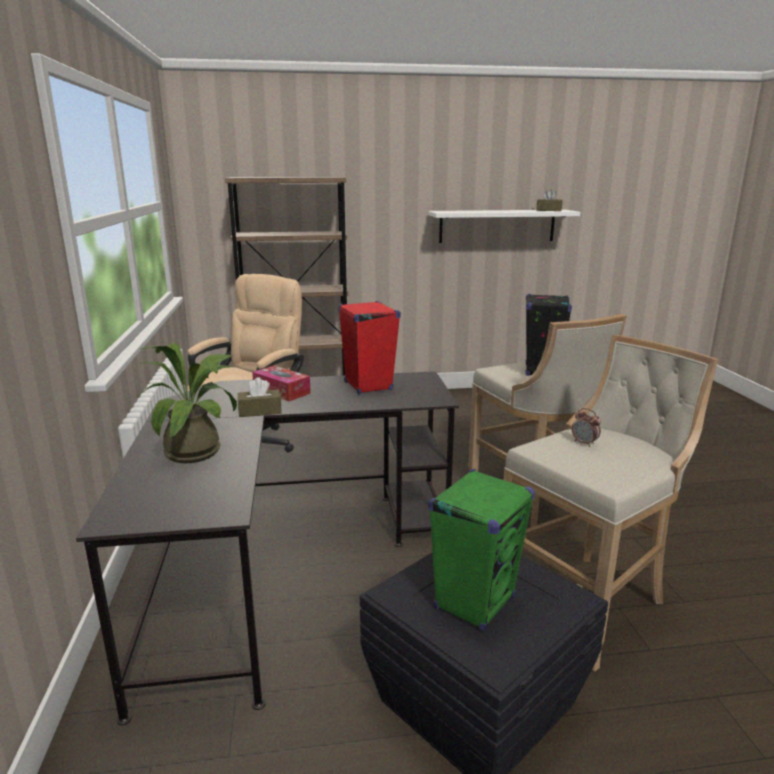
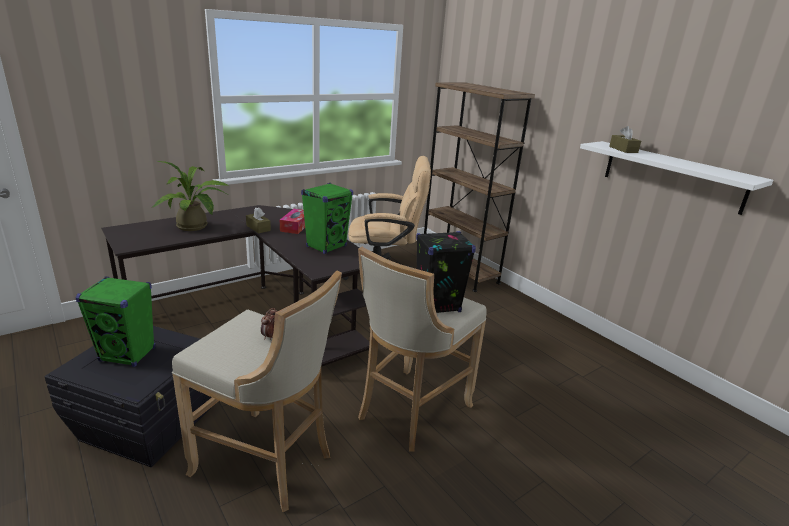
camera: 60 degrees right, 5 degrees up
(368, 386) = (326, 246): red speaker -> green speaker
(549, 210) = (727, 173): brown tissue box -> brown tissue box (623, 149)

